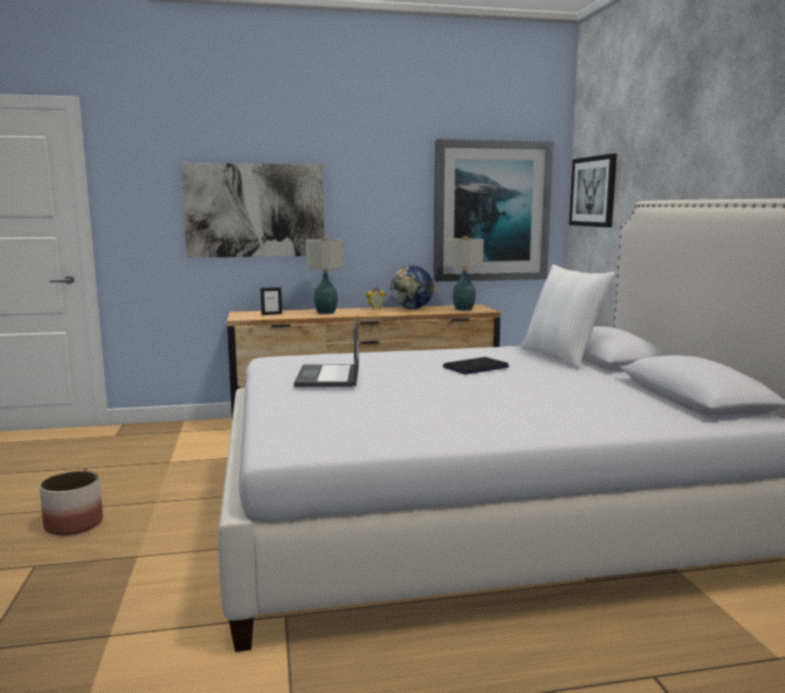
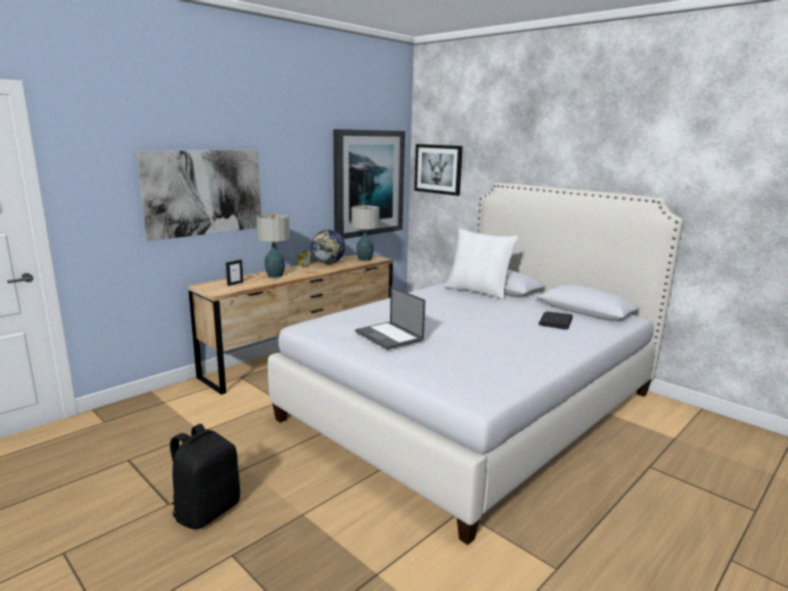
camera: 35 degrees left, 5 degrees up
(74, 524) = (207, 510): planter -> black backpack
(475, 367) = (452, 309): laptop -> laptop (555, 321)

